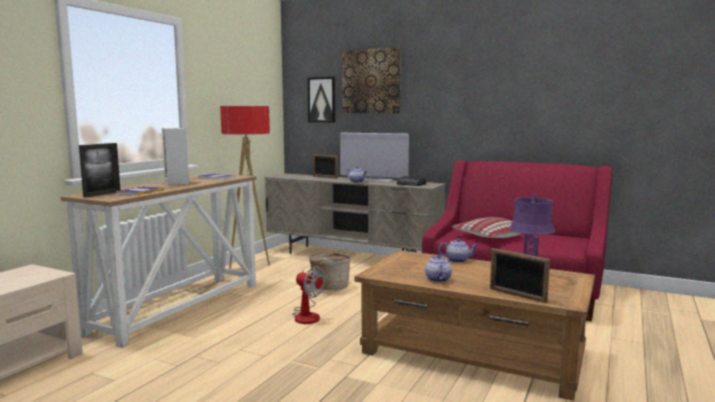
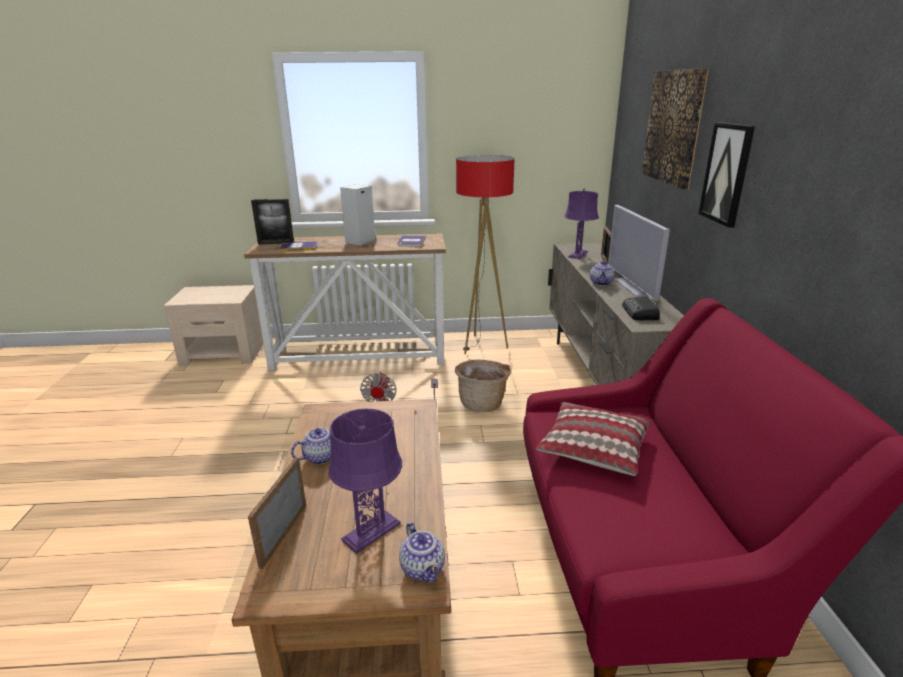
camera: 60 degrees right, 15 degrees up
(299, 177) = (578, 254): none -> purple table lamp
(322, 99) = (635, 148): picture -> picture (727, 173)
(458, 260) = (421, 451): teapot -> teapot (423, 569)

